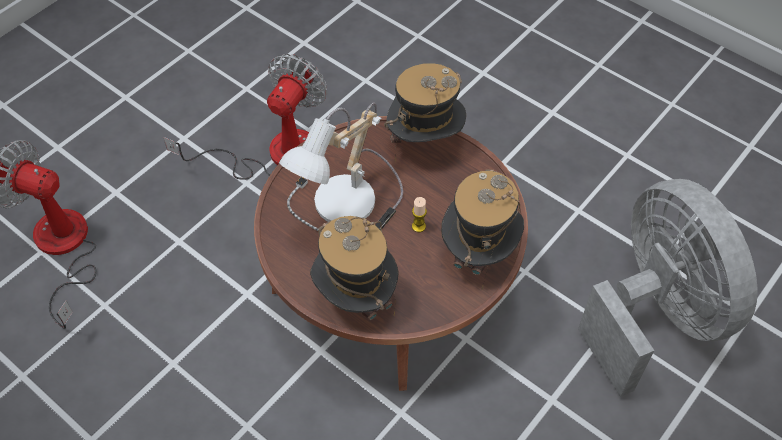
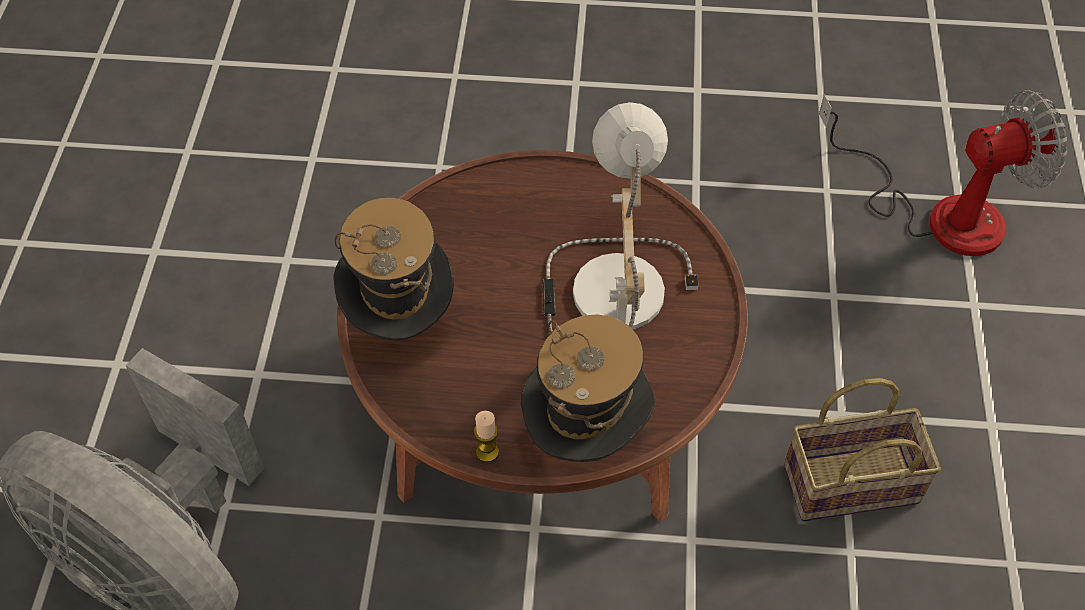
camera: 145 degrees right, 0 degrees up
(274, 153) = (853, 480): fan -> basket
(356, 298) = (506, 196): hat -> none
(418, 226) = (500, 314): candle -> candle (487, 452)

